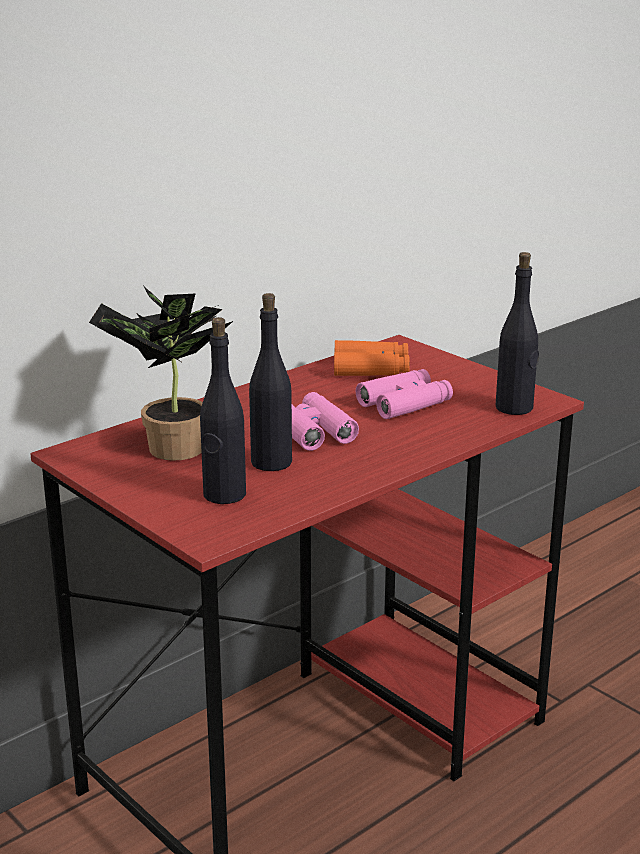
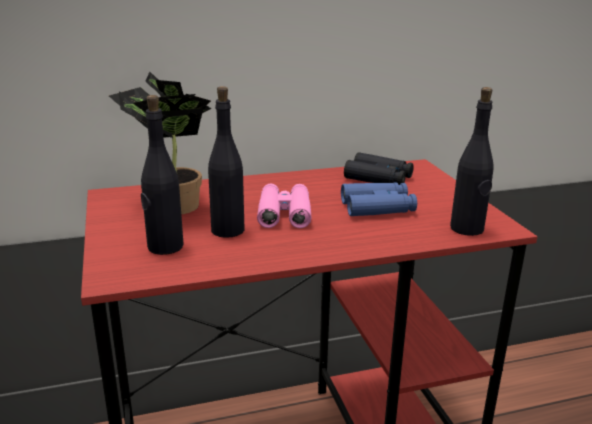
camera: 25 degrees right, 0 degrees up
(371, 369) = (378, 178): orange binoculars -> black binoculars
(404, 403) = (377, 207): pink binoculars -> blue binoculars

